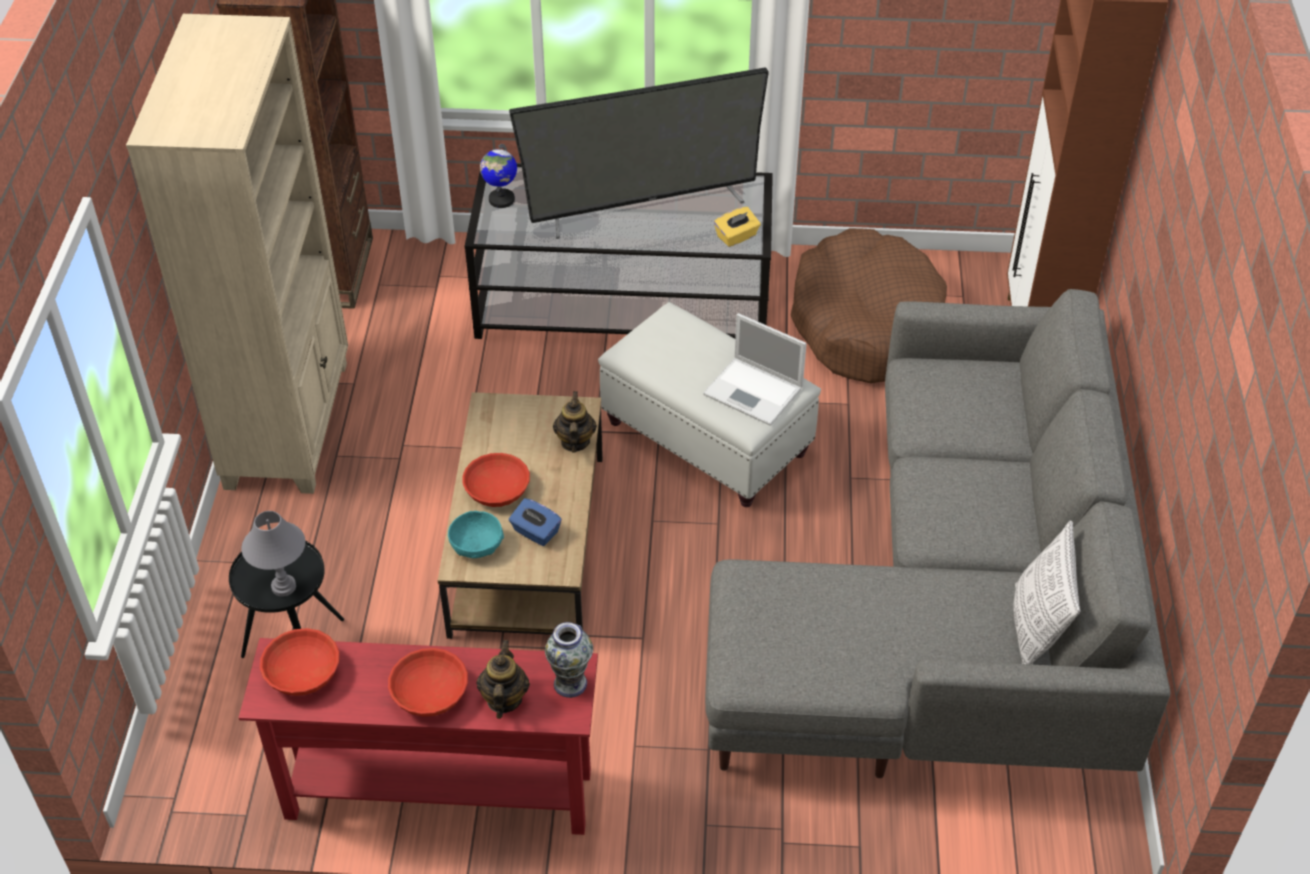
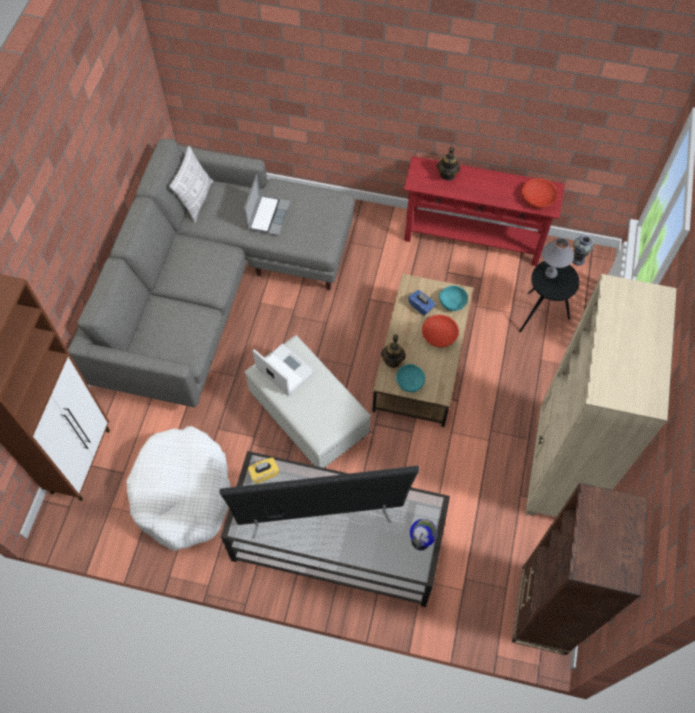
camera: 170 degrees left, 15 degrees up
(430, 693) = (480, 181): red bowl -> none
(540, 414) = (410, 382): none -> turquoise bowl
(570, 683) = (417, 177): vase -> vase (578, 259)
(866, 323) = (183, 493): brown dog bed -> white dog bed
(874, 617) = (268, 215): none -> laptop

